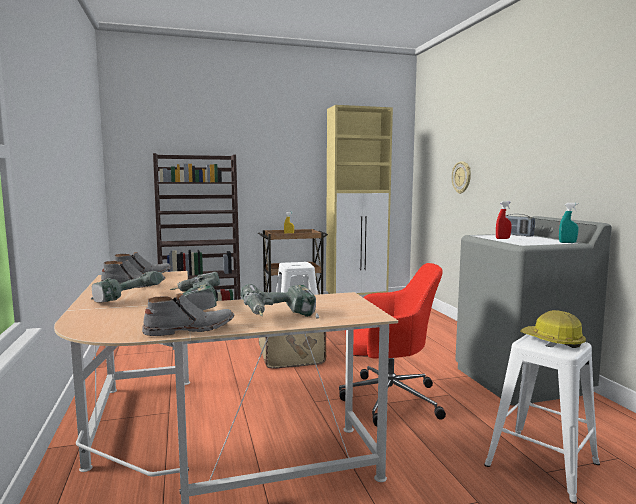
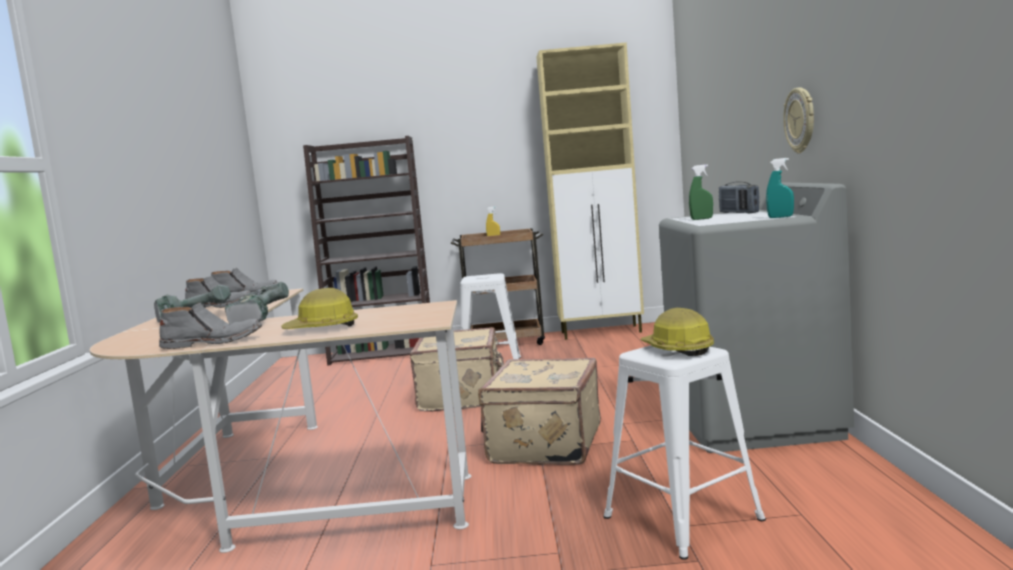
camera: 15 degrees right, 0 degrees up
(280, 318) = (322, 329): power drill -> hard hat
(388, 399) = (543, 445): red office chair -> beige suitcase
(462, 177) = (719, 134): wall clock -> wall clock (801, 120)
(502, 238) = (701, 219): red spray bottle -> green spray bottle

